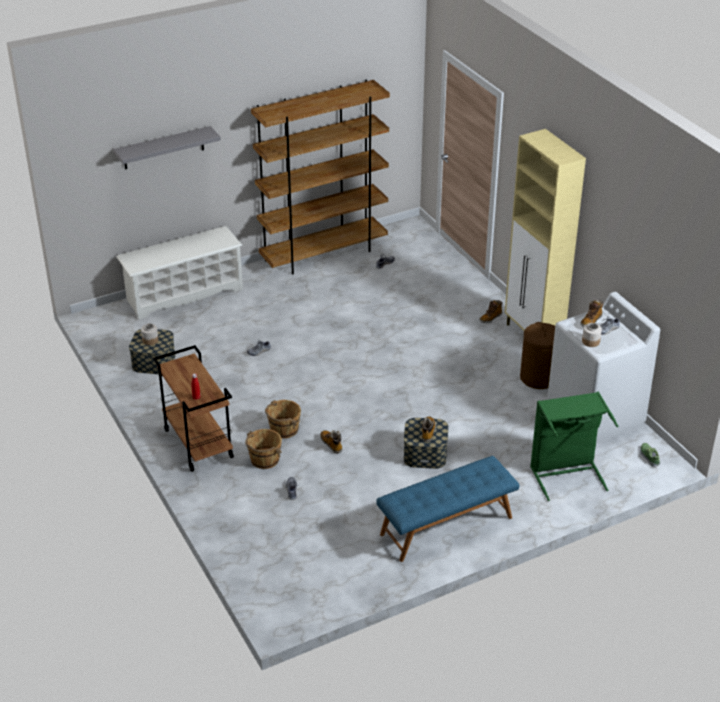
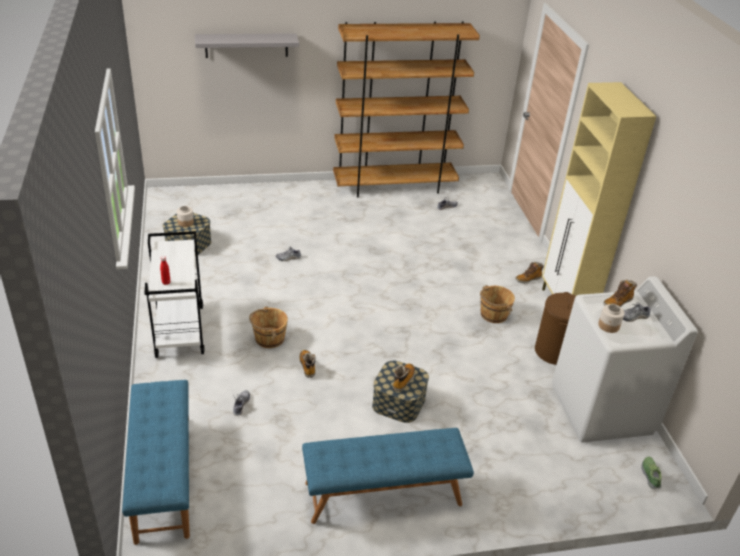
camera: 15 degrees right, 0 degrees up
(184, 294) = (251, 193): white shoe rack -> none
(197, 443) = (179, 331): brown cart -> white cart
(259, 561) = (162, 476): none -> blue bench
(264, 459) = (232, 364): brown bucket -> brown bucket (493, 314)
(566, 473) = (545, 468): green laundry basket -> none

